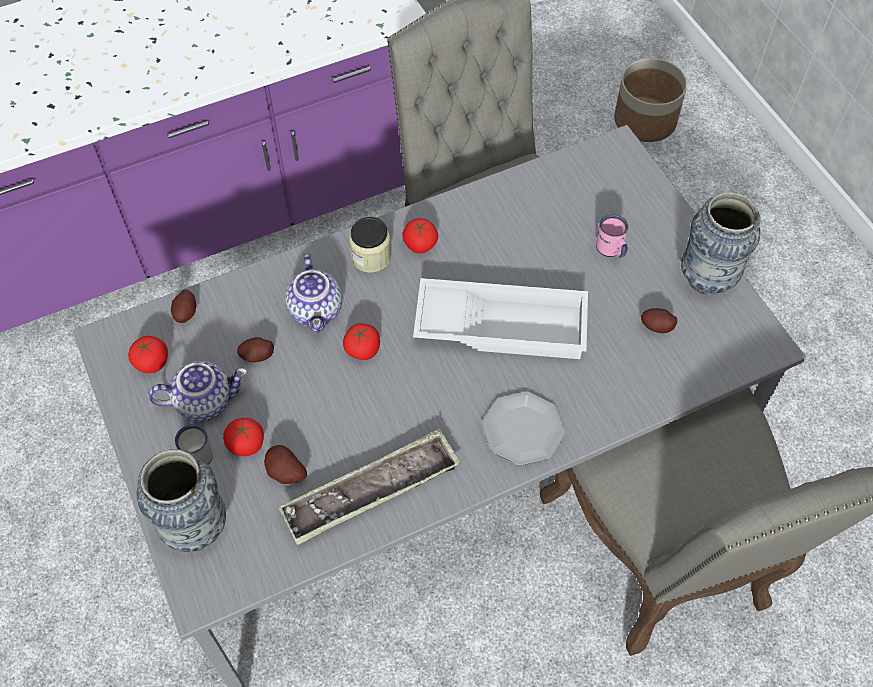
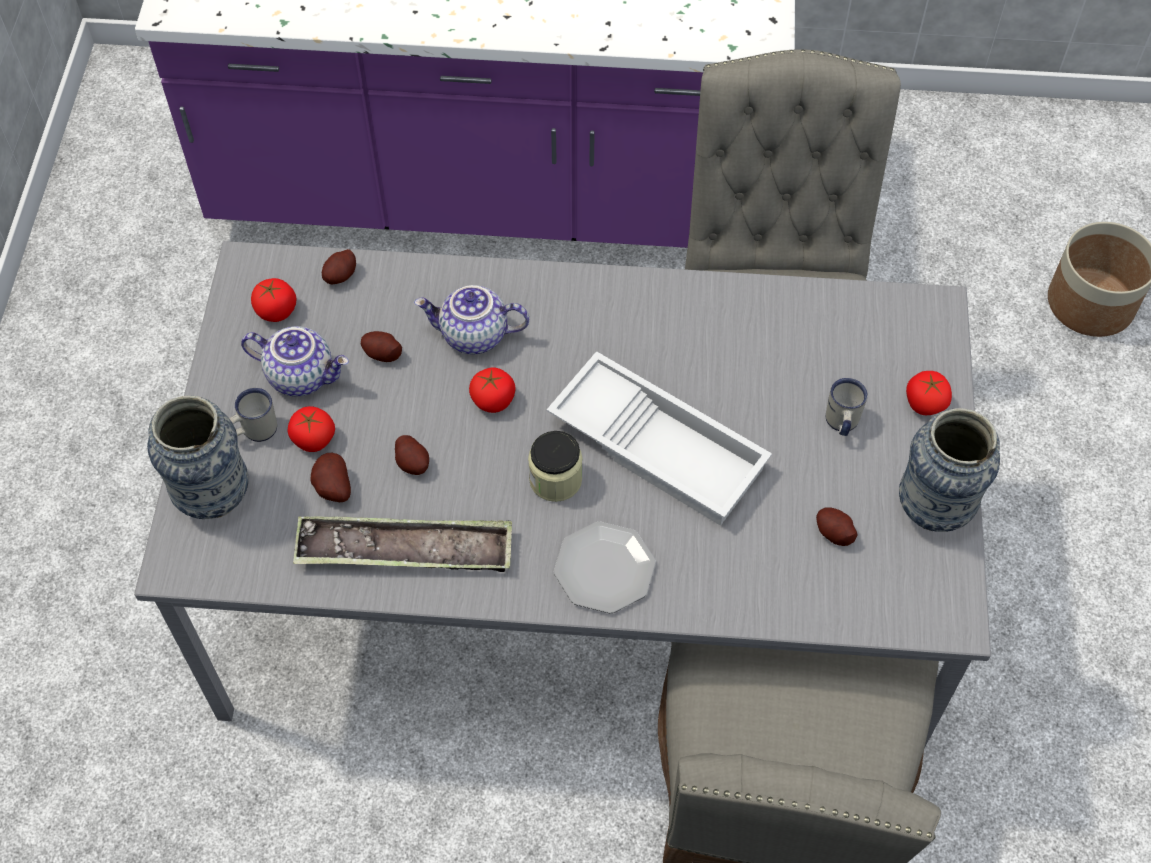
camera: 30 degrees right, 0 degrees up
(317, 311) = (473, 336): teapot -> teapot turned 75 degrees clockwise
(334, 424) = (413, 463): none -> potato
(371, 257) = (567, 305): jar -> jar (555, 479)
(420, 244) = (629, 316): tomato -> tomato (924, 403)
(611, 251) = (841, 424): pink mug -> white mug

